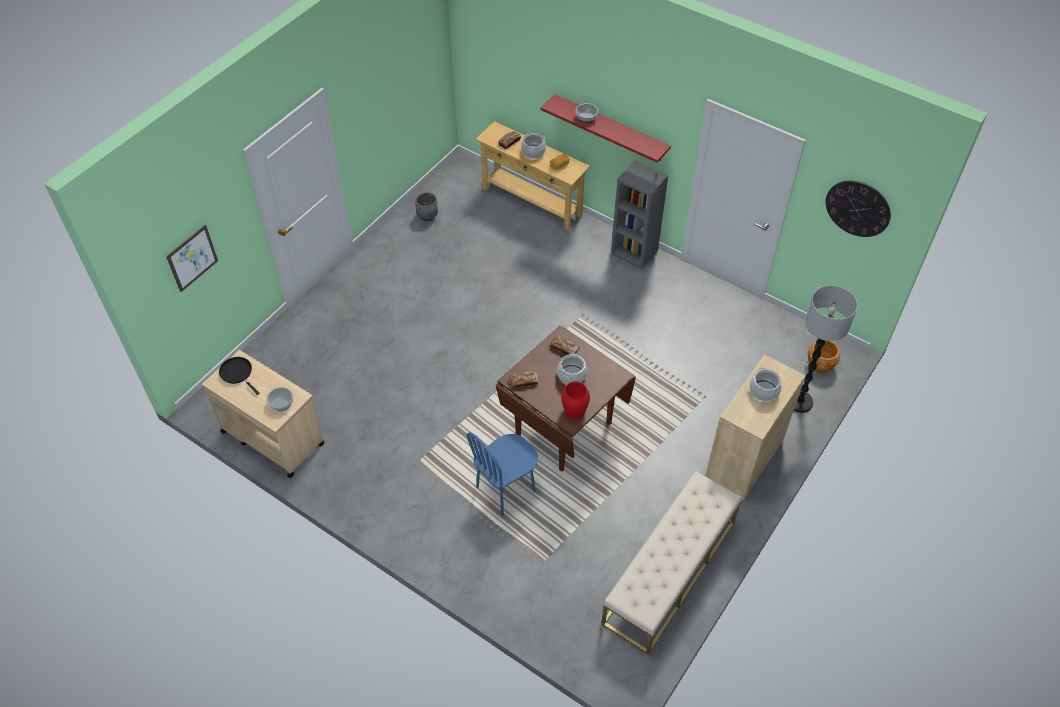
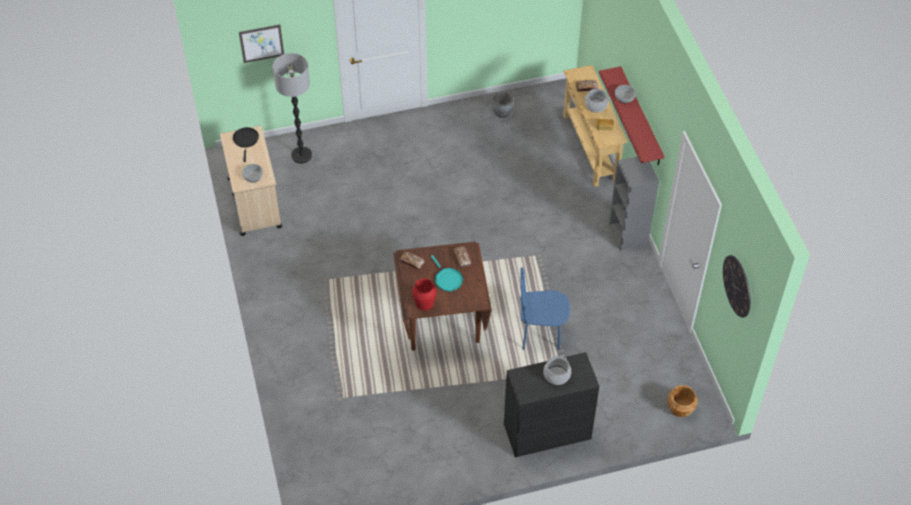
camera: 40 degrees right, 0 degrees up
(506, 490) = (364, 336): blue chair -> blue chair (540, 335)
(572, 375) = (447, 279): cooking pot -> turquoise frying pan
(669, 572) = (414, 464): beige bench -> none
(744, 458) = (547, 431): beige cabinet -> black cabinet
(800, 402) = (633, 423): floor lamp -> floor lamp (302, 156)

